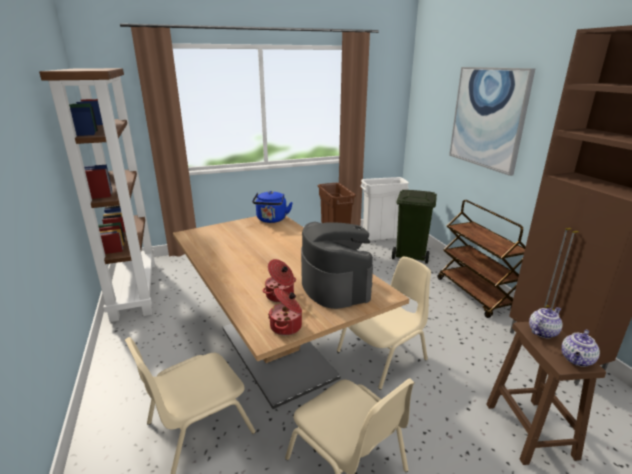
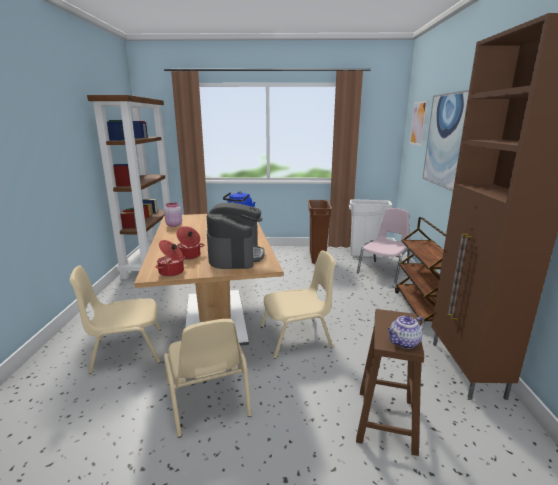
camera: 20 degrees right, 5 degrees down
(204, 247) = (173, 225): none -> pink jar
(411, 255) = (384, 271): green trash can -> pink chair
(435, 94) = (418, 123): none -> picture
(542, 332) = (395, 319): teapot -> none

